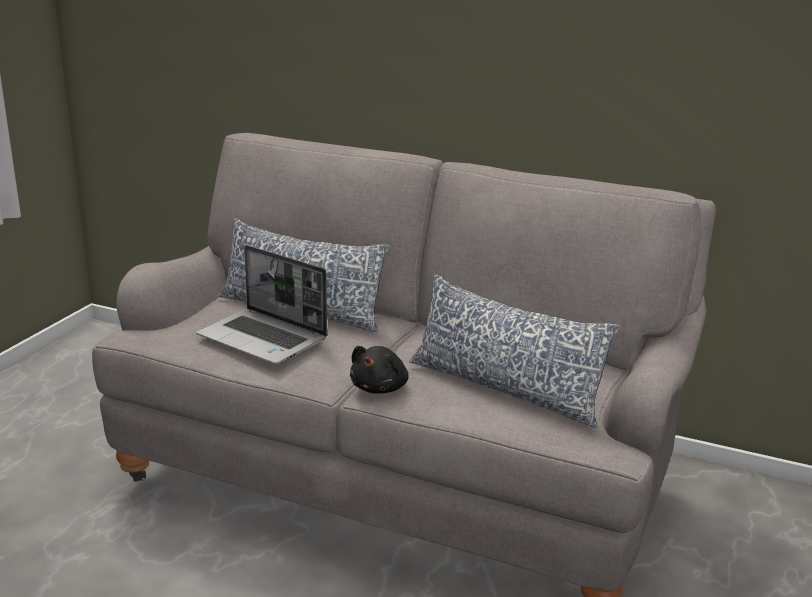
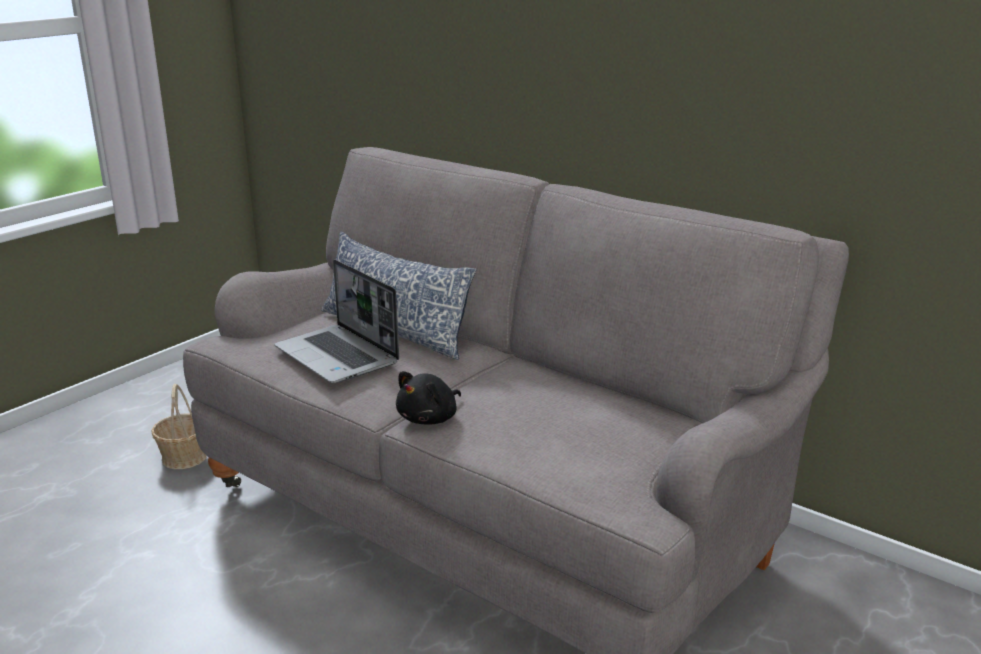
camera: 15 degrees right, 0 degrees up
(72, 458) = (184, 457): none -> basket
(505, 388) = (558, 432): pillow -> none

